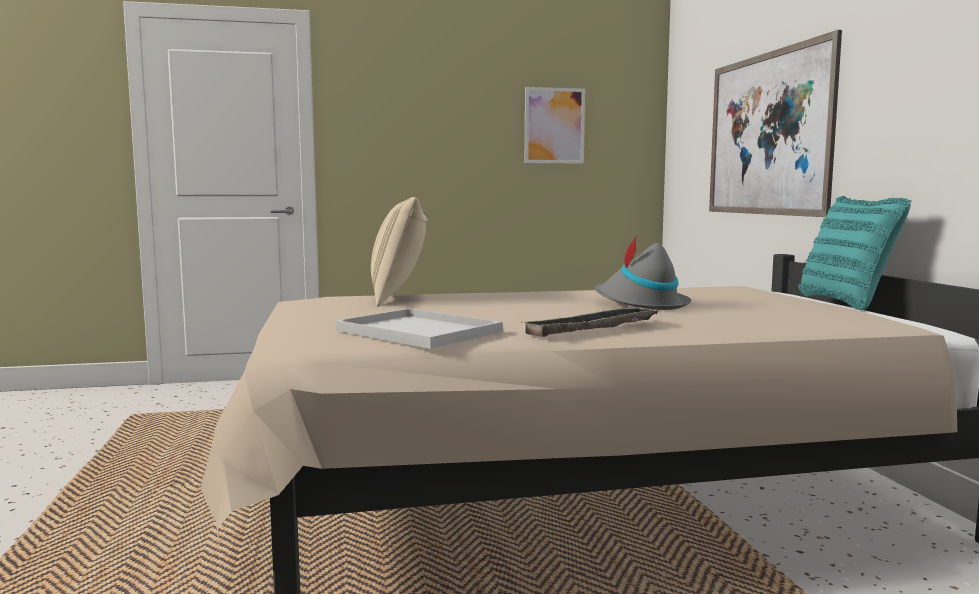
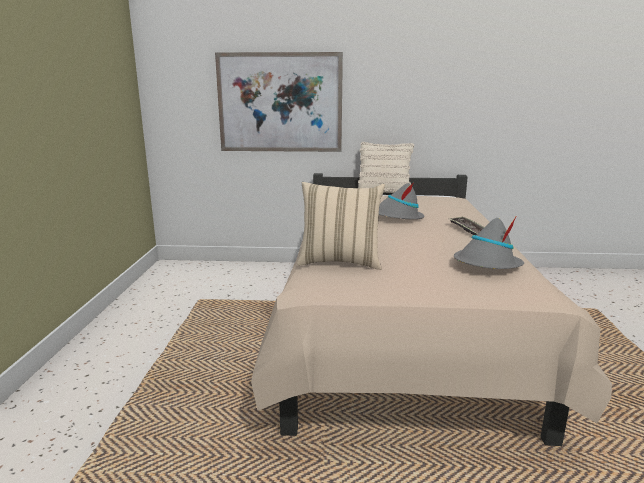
camera: 75 degrees left, 10 degrees up
(415, 331) = (486, 265): white tray -> grey hat
(554, 125) = (94, 87): picture -> none
(846, 303) = (384, 193): turquoise pillow -> beige pillow

